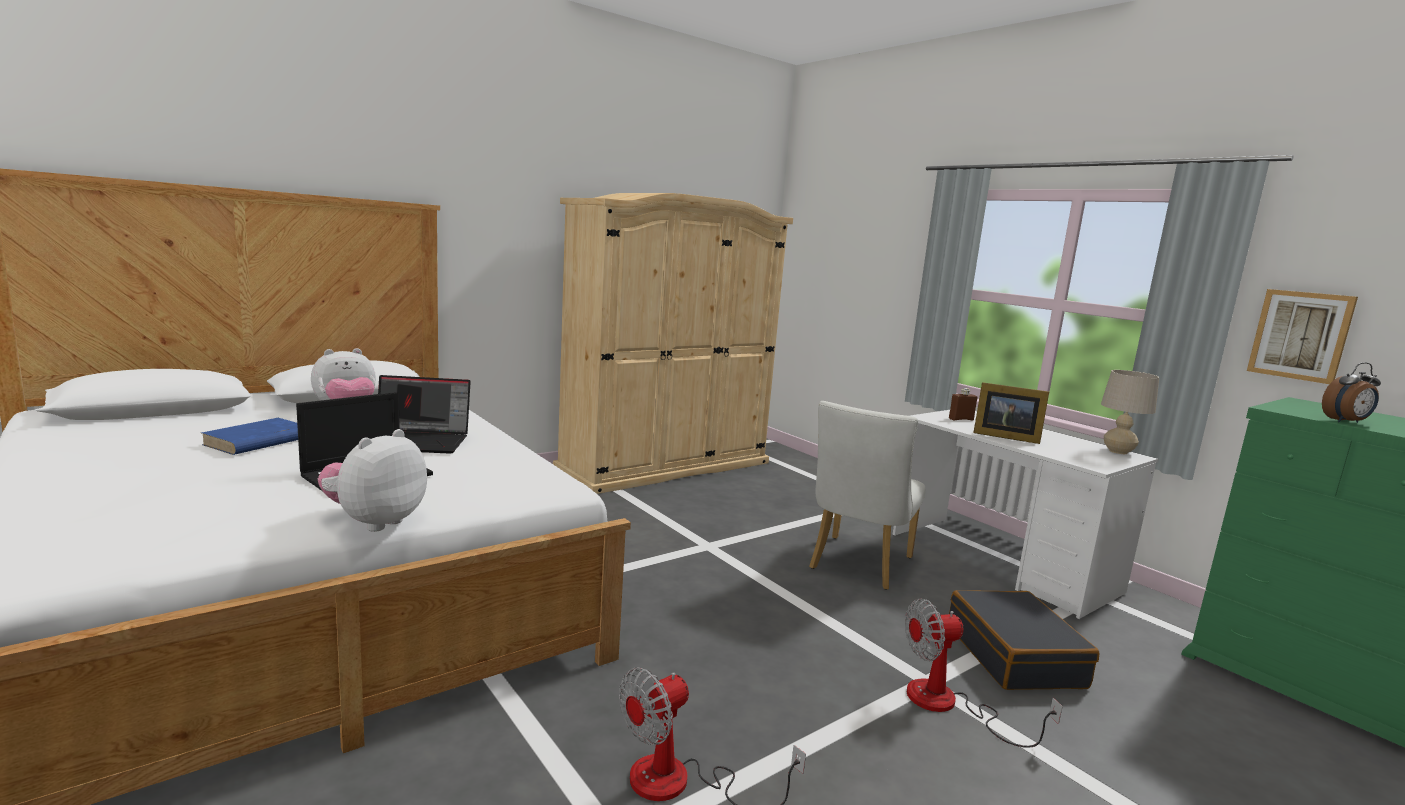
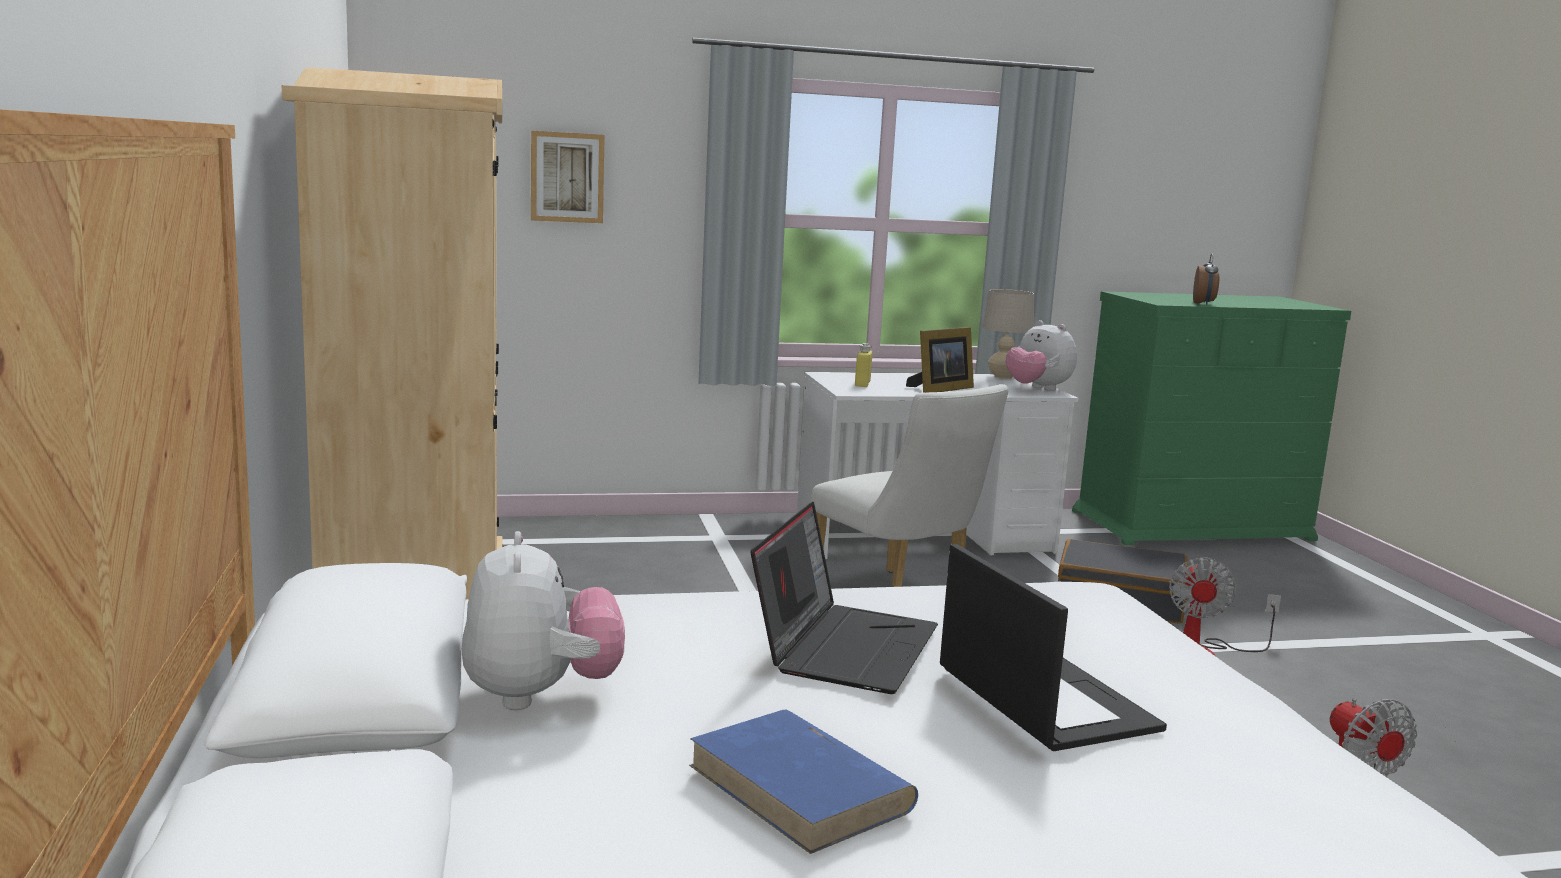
camera: 65 degrees left, 0 degrees up
(375, 522) = (1263, 709): plush toy -> plush toy (1037, 389)
(961, 419) = (862, 384): brown bottle -> yellow bottle
(1300, 335) = (1096, 234): picture -> picture (567, 177)

